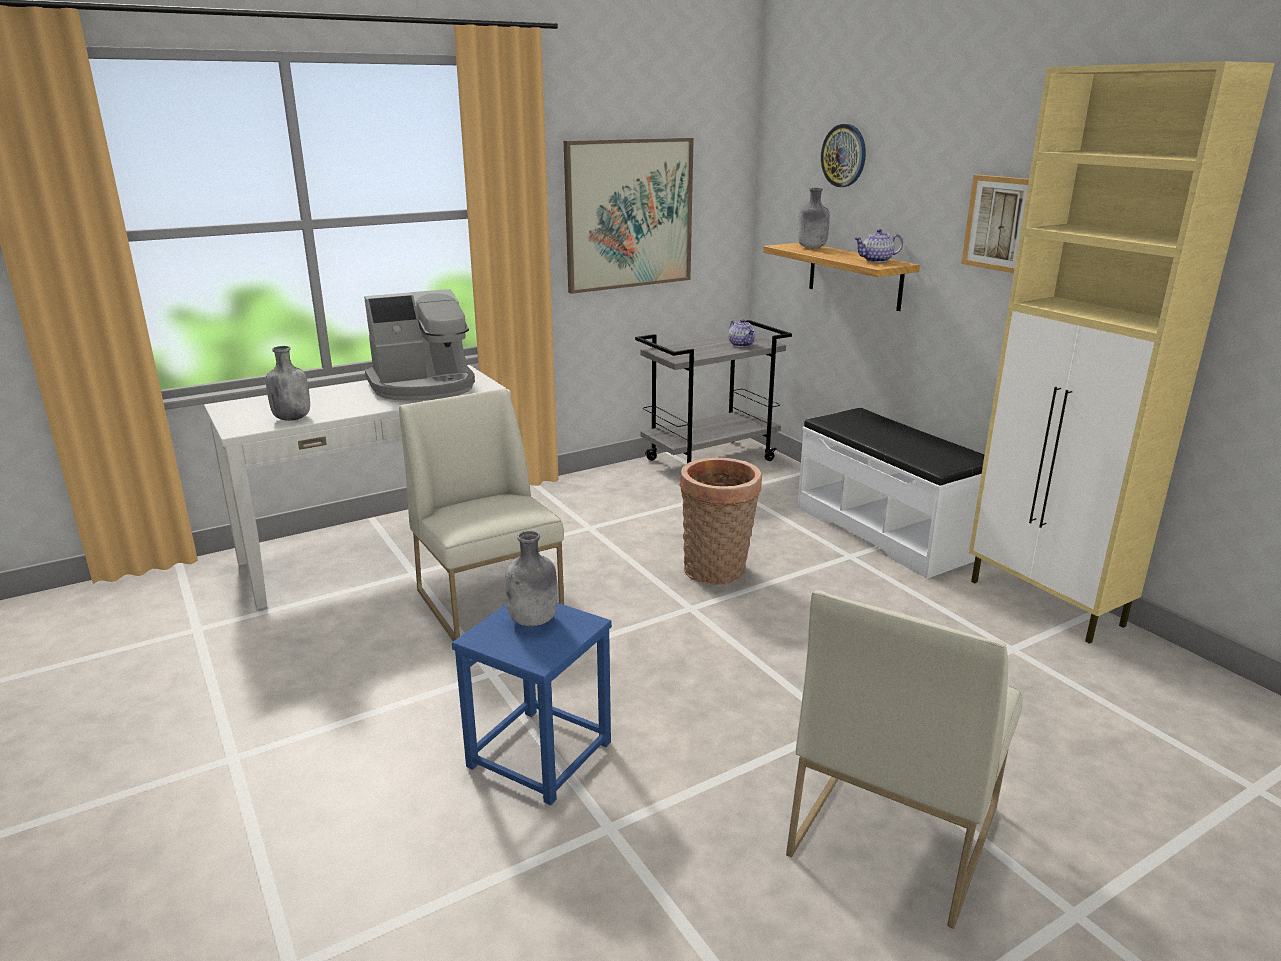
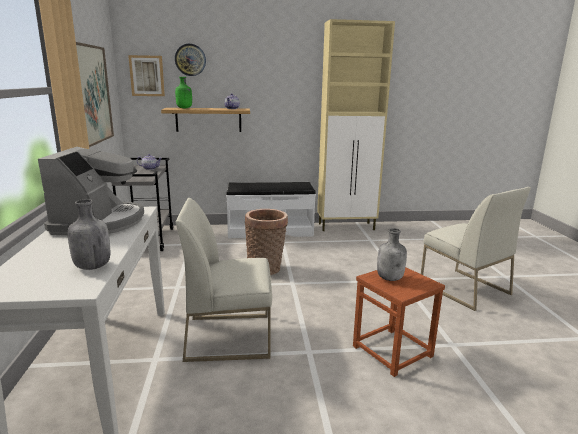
camera: 65 degrees left, 5 degrees down
(540, 755) = (393, 351): blue stool -> brown stool
(811, 248) = (184, 108): grey bottle -> green bottle
(1001, 223) = (290, 85): picture -> picture (147, 76)

